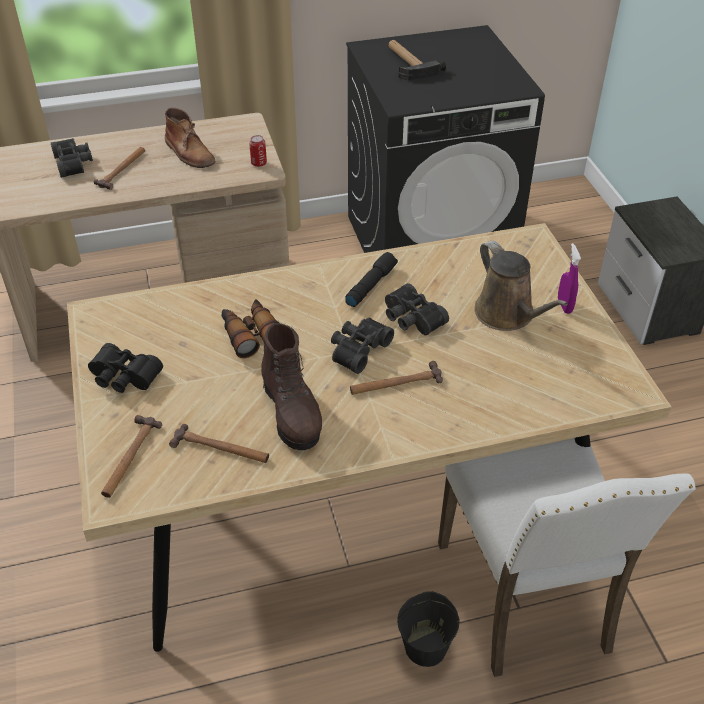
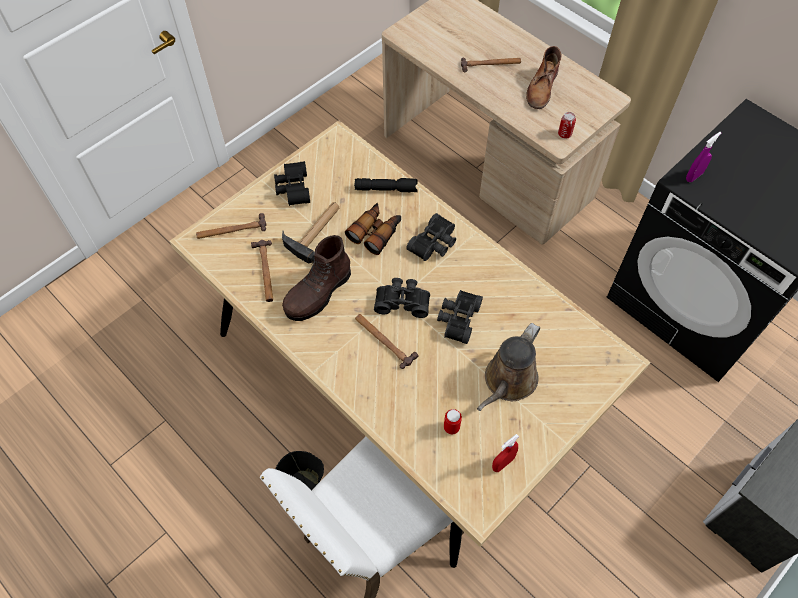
camera: 60 degrees right, 15 degrees up
(74, 163) = (476, 36): black binoculars -> black binoculars (435, 244)
(370, 285) = (476, 275): black flashlight -> black flashlight (386, 188)
(408, 63) = (754, 156): hammer -> hammer (315, 232)
(533, 374) = (451, 427): none -> can
(564, 306) = (549, 419): purple spray bottle -> purple spray bottle (694, 176)
(594, 355) = (502, 463): none -> red spray bottle

